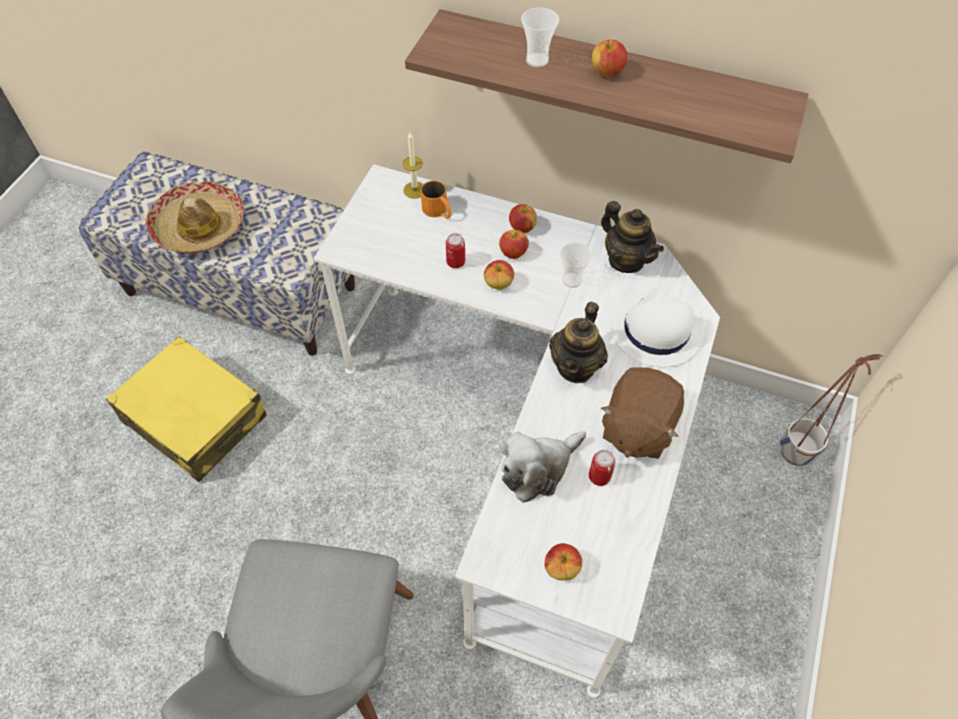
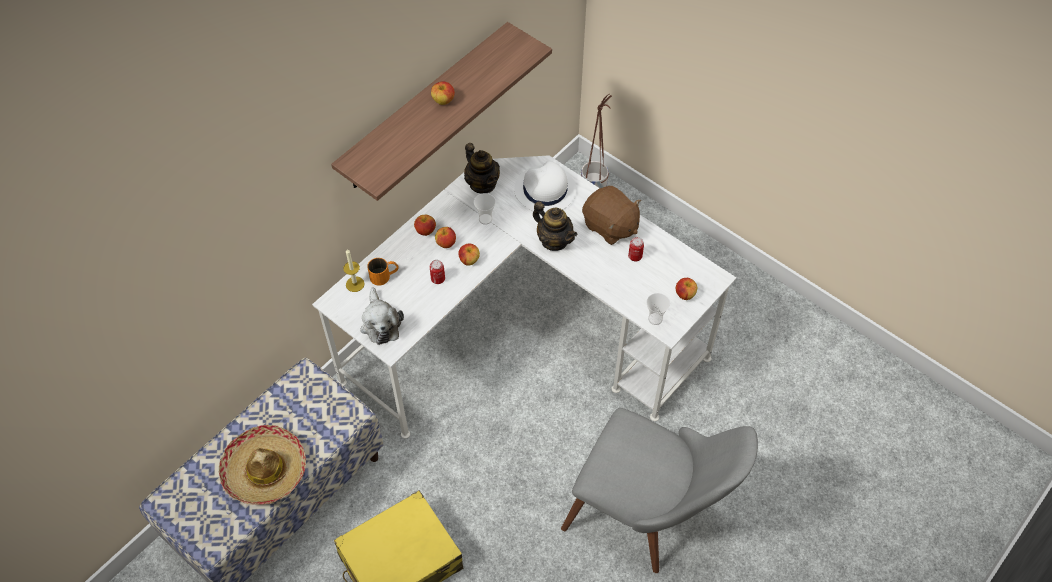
camera: 70 degrees left, 0 degrees up
(537, 60) = (414, 130): cup -> cup (655, 319)
(538, 469) = (618, 284): plush toy -> plush toy (380, 323)
(626, 260) = (482, 184): teapot -> teapot turned 75 degrees clockwise

